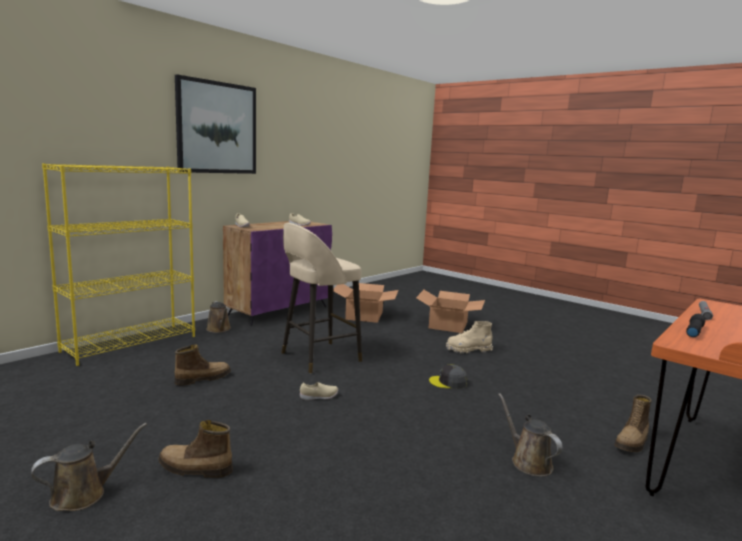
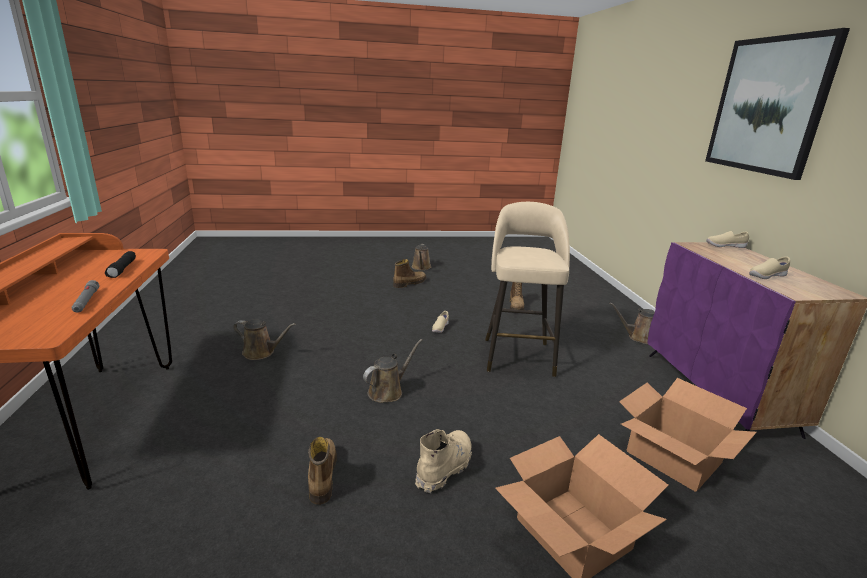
camera: 130 degrees right, 10 degrees up
(131, 343) = (614, 301): yellow bookcase -> none
(448, 382) = (388, 391): grey cap -> brown watering can
(632, 442) = (176, 410): boot -> boot (321, 475)

